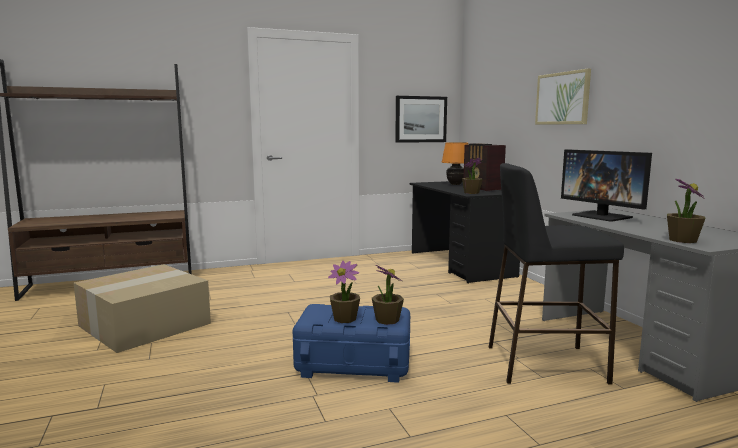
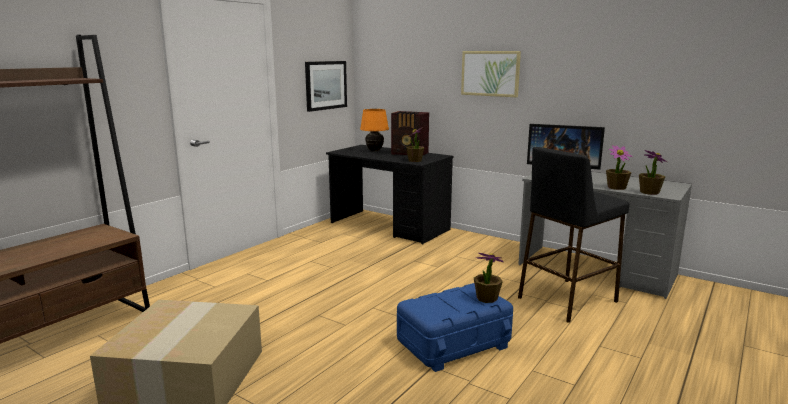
camera: 35 degrees left, 5 degrees up
(345, 319) = (456, 307): potted plant -> potted plant (616, 187)

